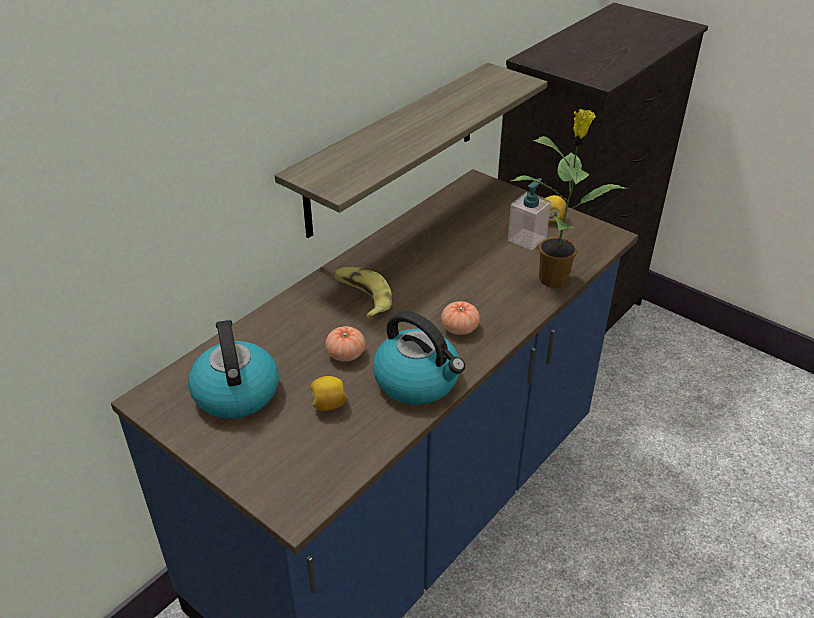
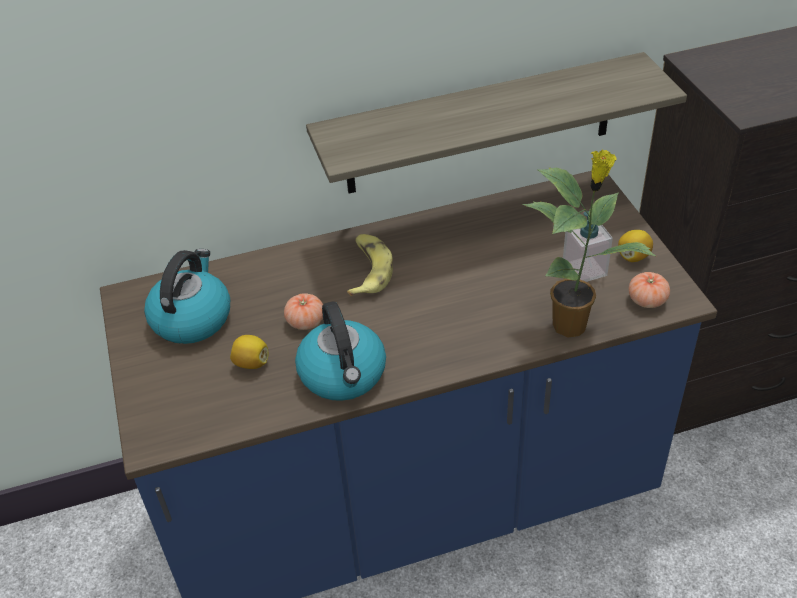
camera: 35 degrees right, 5 degrees up
(459, 328) = (427, 339): tomato -> tomato (647, 300)

